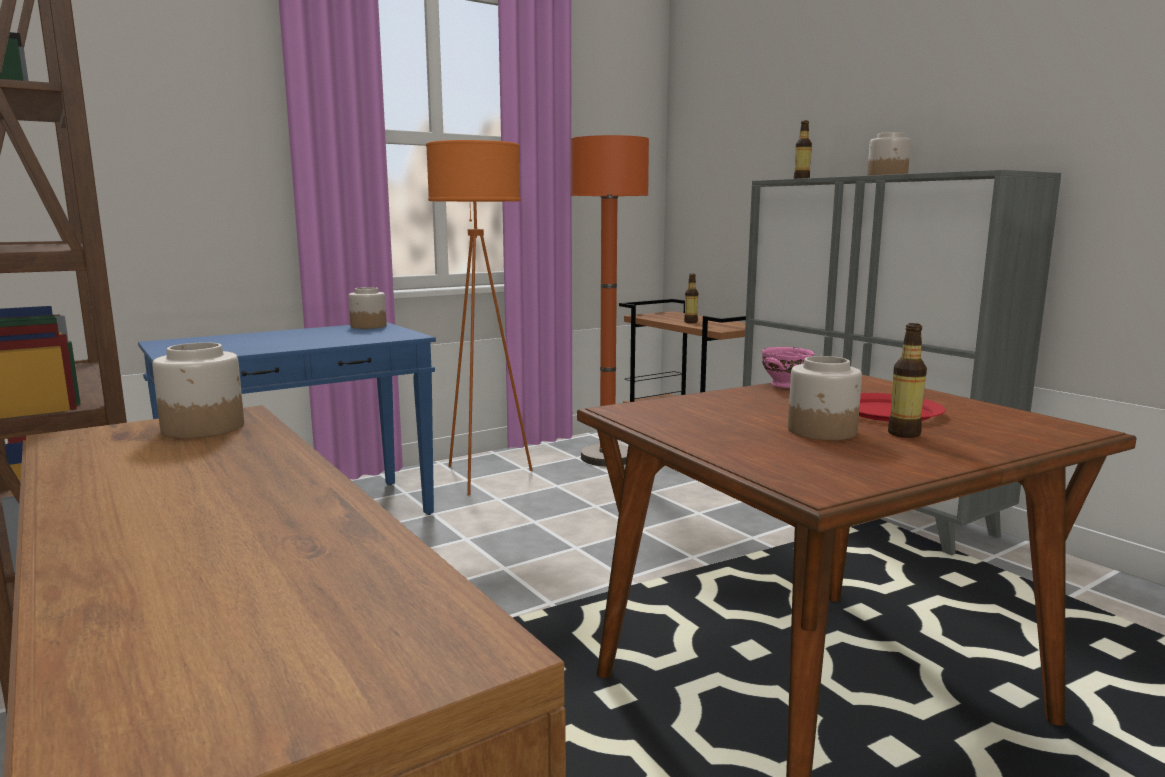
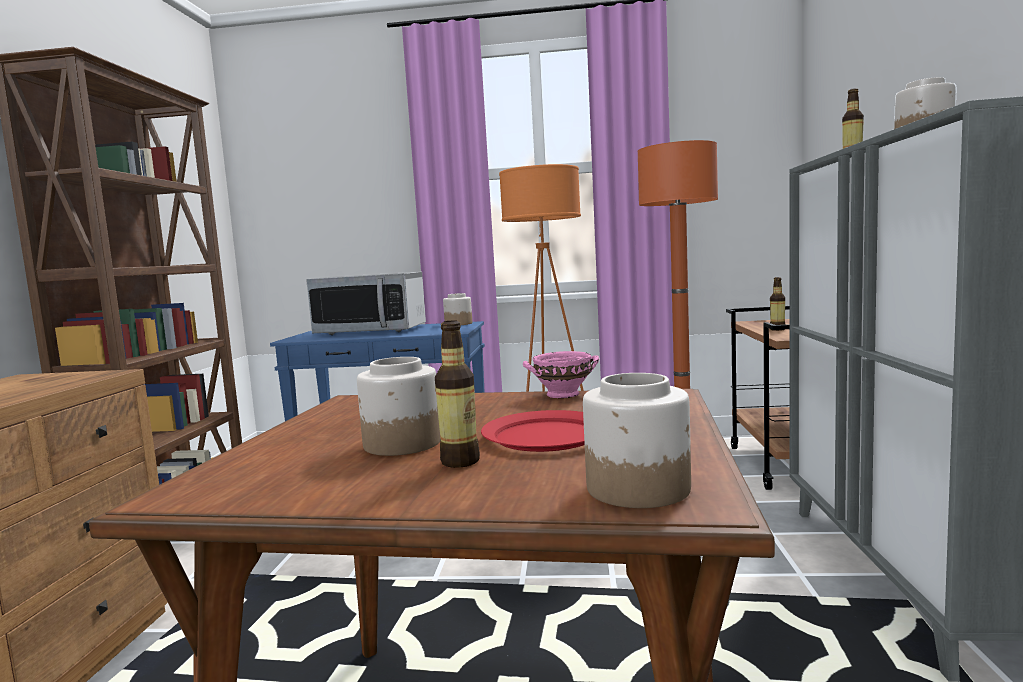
camera: 40 degrees right, 5 degrees down
(204, 428) = (66, 379): jar -> jar (639, 488)
(270, 340) = (371, 331): none -> microwave

